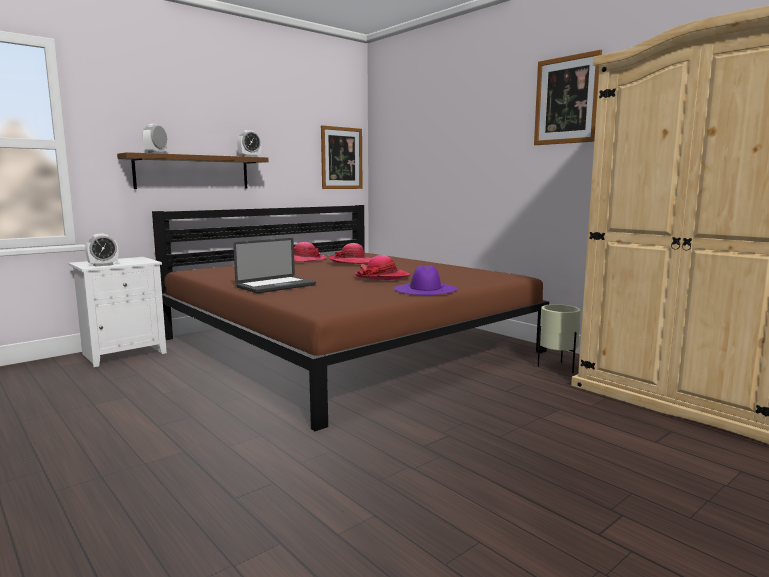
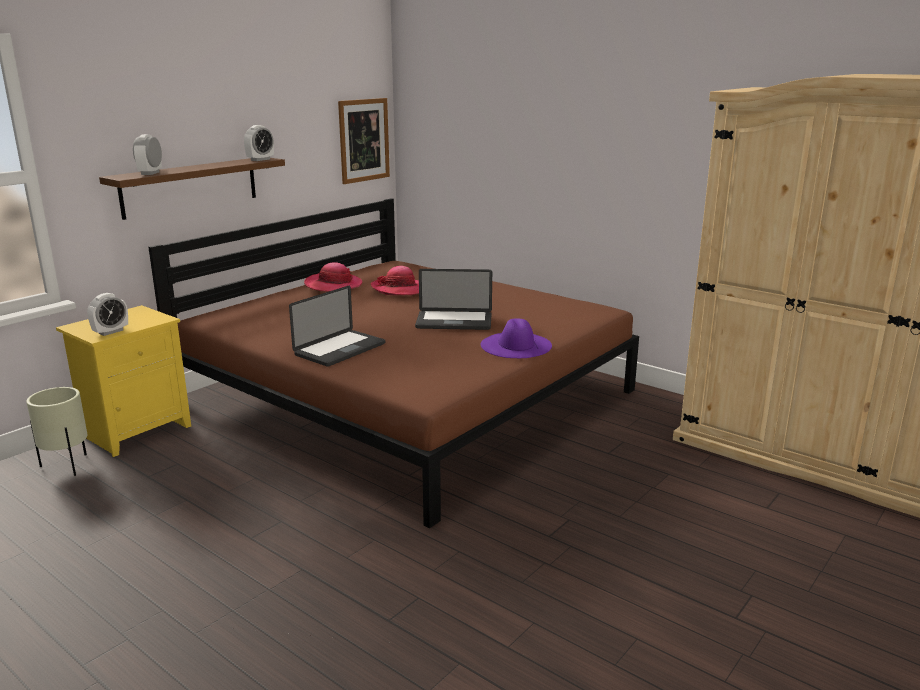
camera: 10 degrees left, 10 degrees up
(124, 353) = (137, 430): white nightstand -> yellow nightstand
(382, 277) = (454, 322): hat -> laptop
(557, 368) = (652, 415): beige planter -> beige planter (67, 466)
(566, 100) = (663, 104): picture -> none

